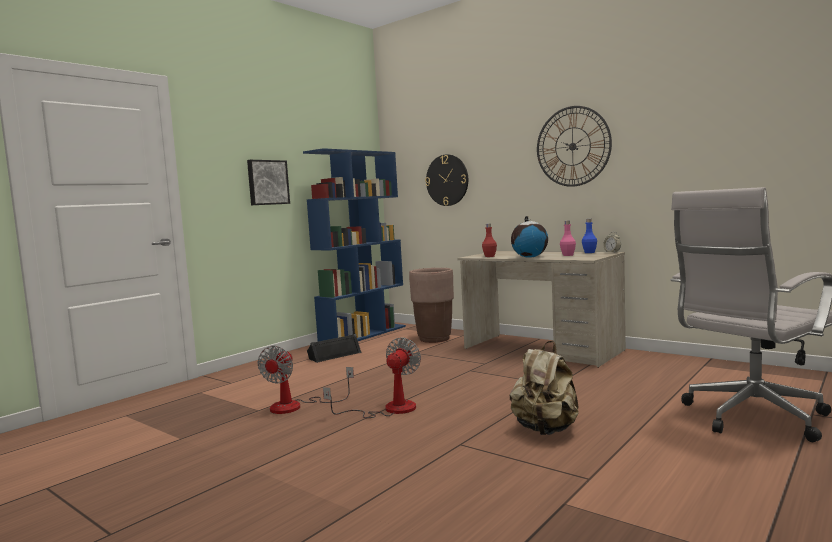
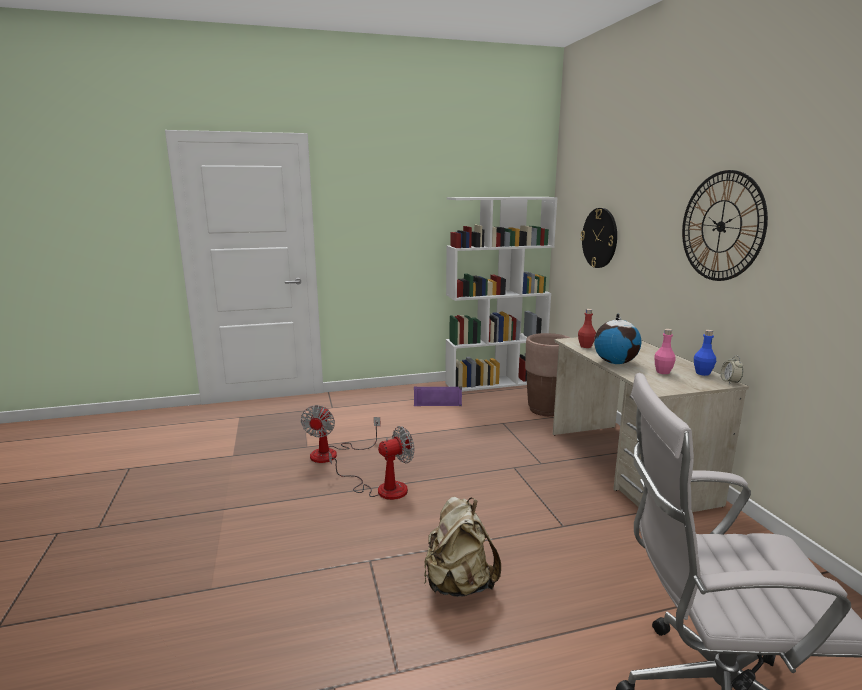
camera: 35 degrees right, 10 degrees up
(267, 182) = (405, 228): picture -> none
(297, 406) = (333, 453): fan -> fan turned 45 degrees counterclockwise
(334, 355) = (437, 402): black speaker -> purple speaker
(363, 335) = (495, 382): blue bookcase -> white bookcase

